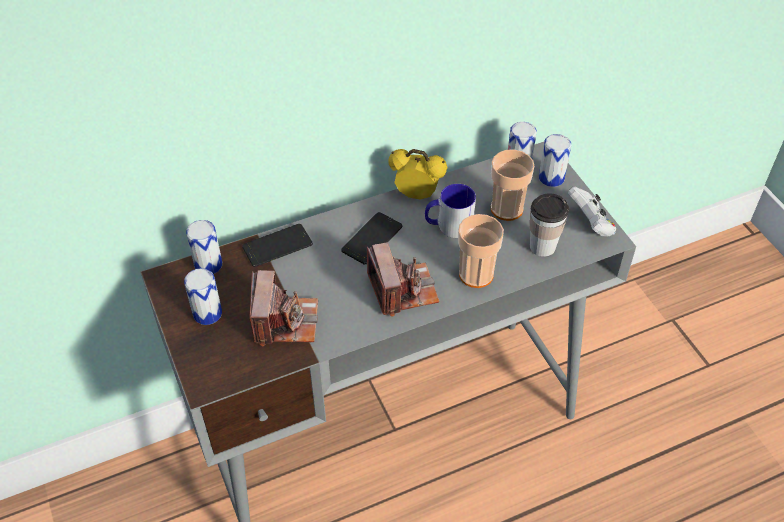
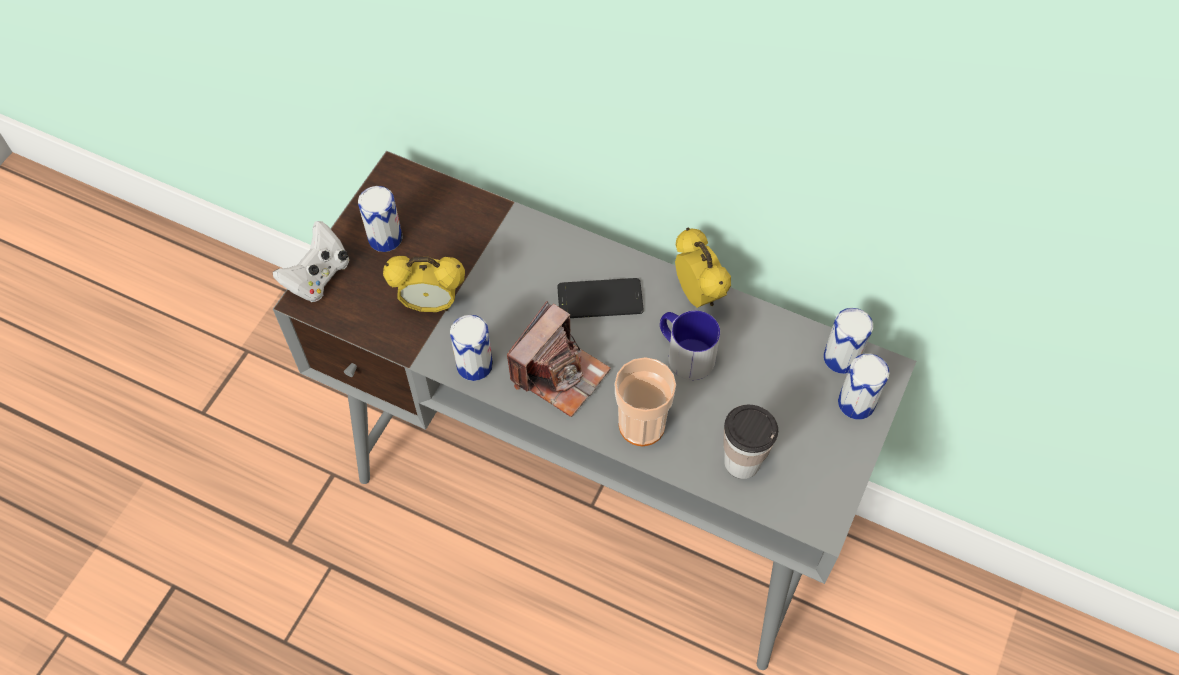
camera: 50 degrees right, 10 degrees up
(208, 264) = (440, 194): can -> can (474, 365)
(277, 246) = (514, 229): phone -> none
(285, 321) = (430, 304): camera -> alarm clock
(506, 209) = (763, 391): cup -> none
(590, 224) = (824, 489): white game controller -> white game controller (318, 276)

